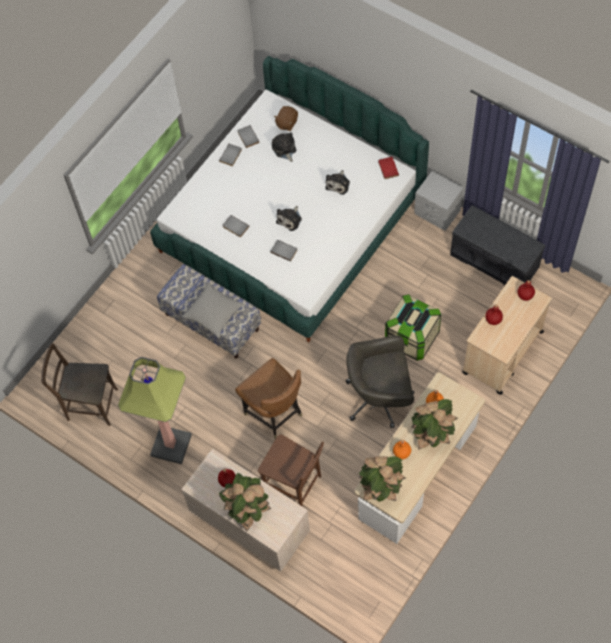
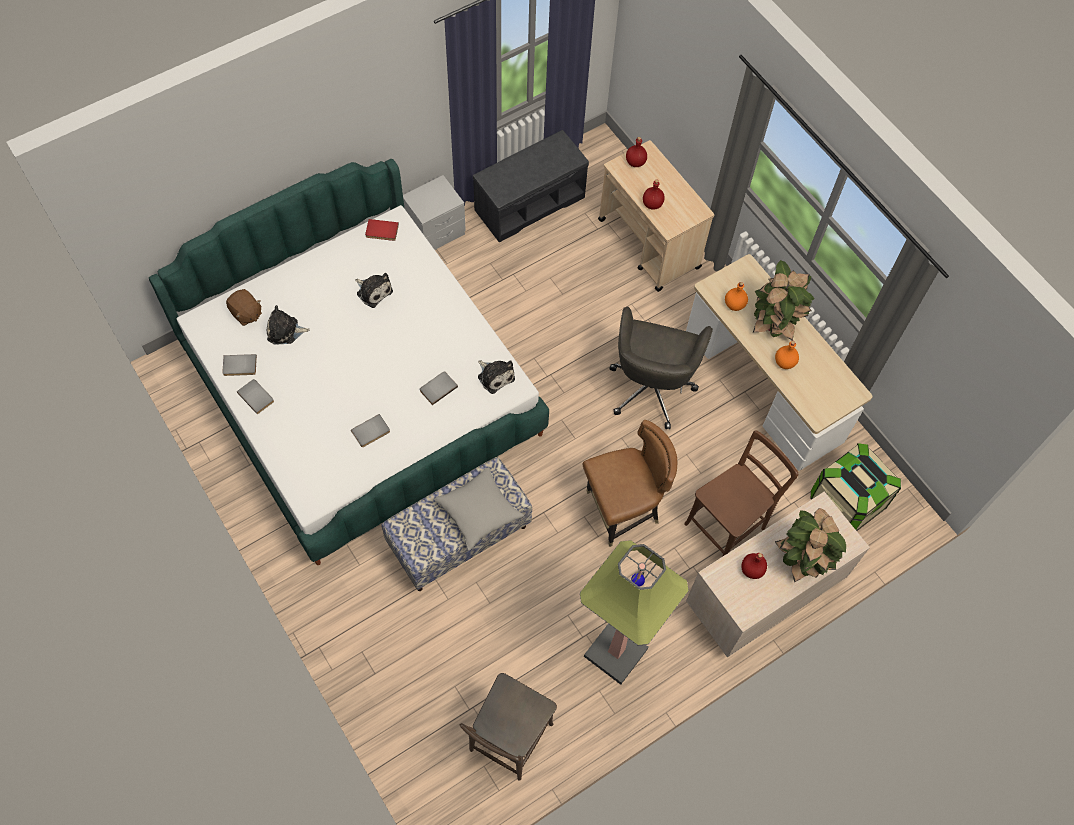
camera: 75 degrees left, 0 degrees up
(290, 219) = (395, 364): plush toy -> plush toy (495, 376)
(381, 489) = (823, 402): potted plant -> none
(412, 337) = (588, 323): storage box -> storage box (846, 502)

